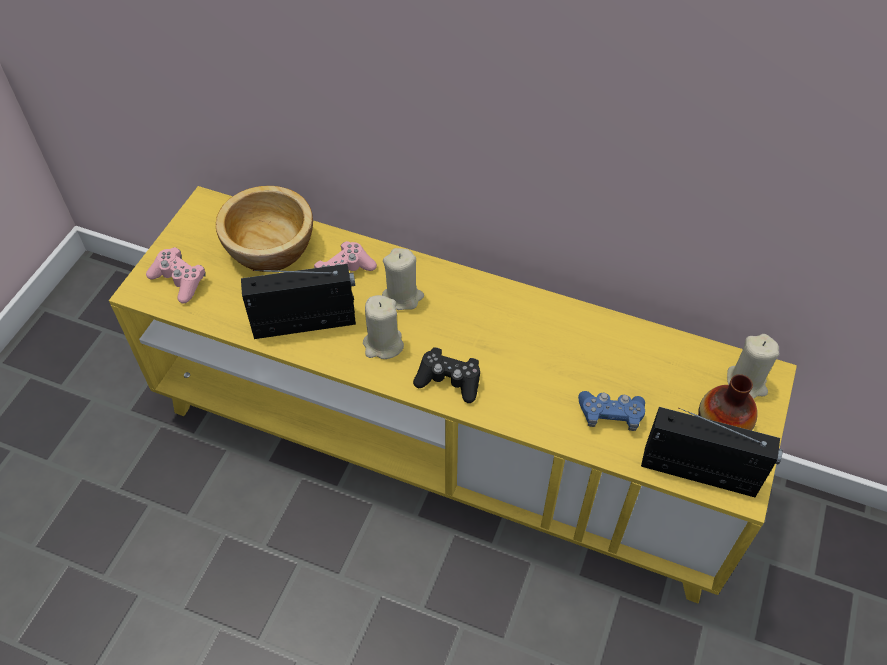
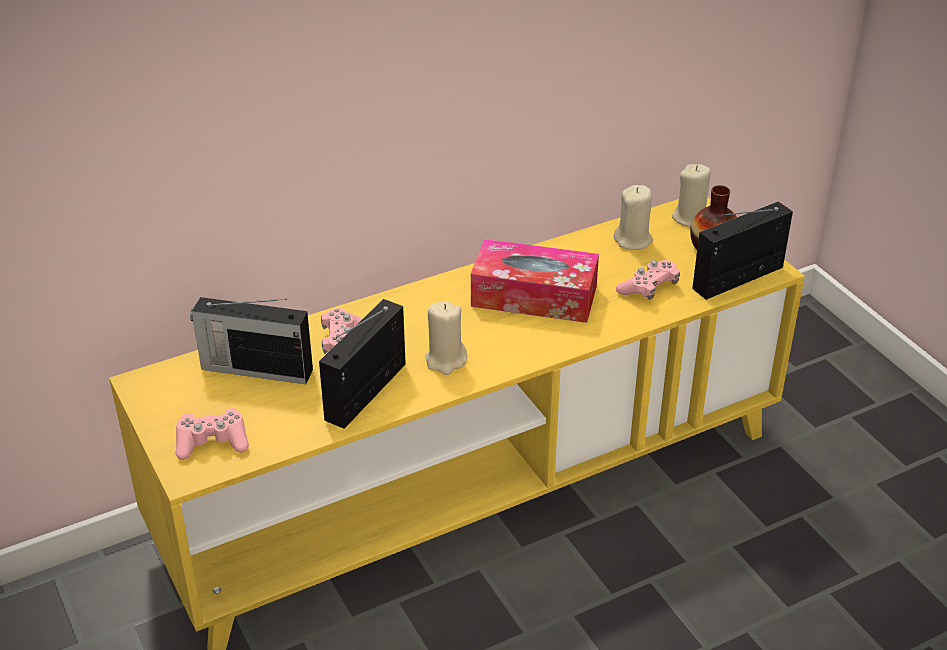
camera: 50 degrees left, 15 degrees down
(272, 248) = (255, 369): bowl -> radio
(403, 296) = (410, 325): beige candle -> beige candle (633, 240)
(449, 380) = (524, 345): black game controller -> none
(516, 346) = (534, 296): none -> tissue box
(610, 415) = (648, 288): blue game controller -> pink game controller

